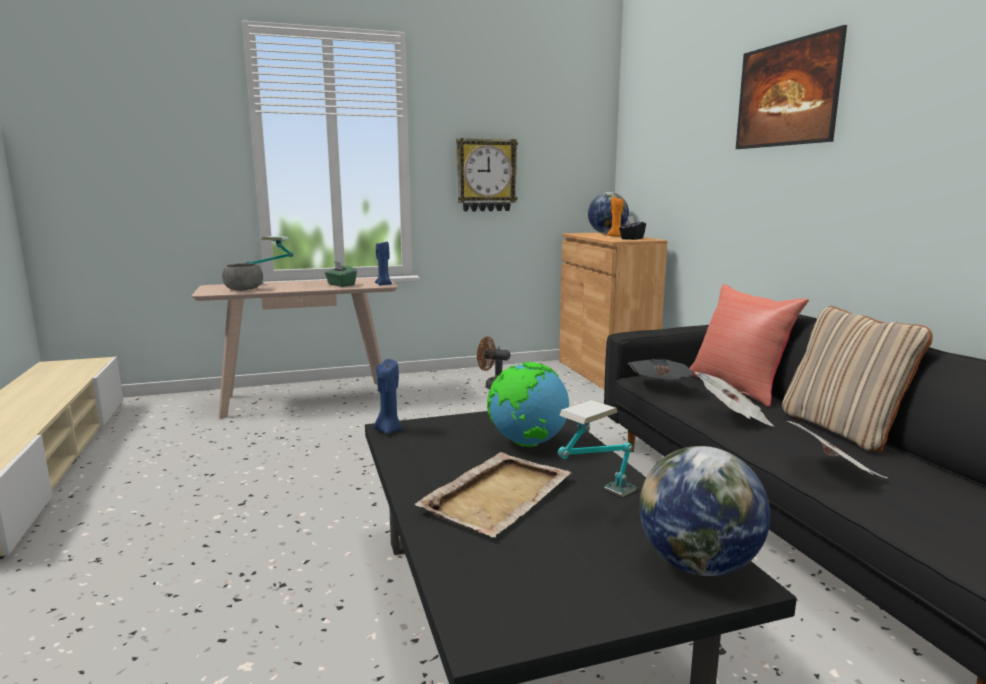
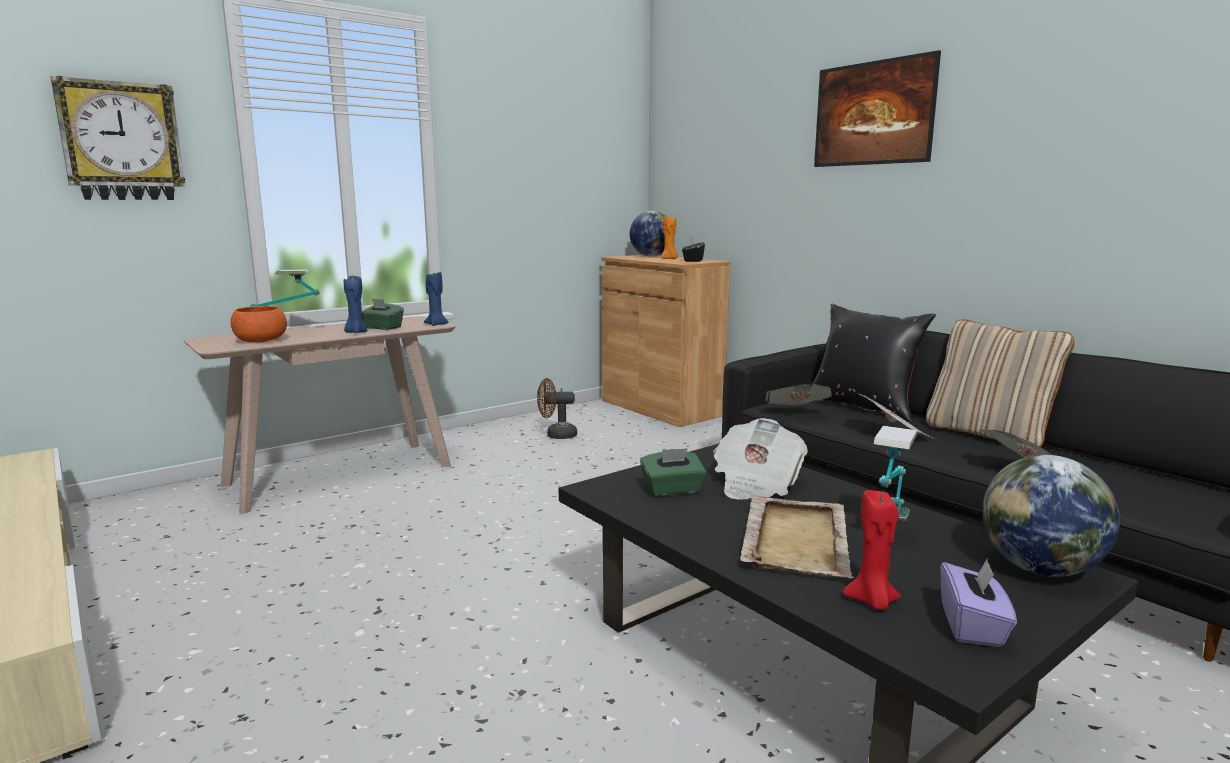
camera: 20 degrees left, 0 degrees up
(243, 289) = (260, 341): grey bowl -> orange bowl
(388, 430) = (595, 490): blue candle -> blue candle (356, 332)
(449, 439) = (672, 490): none -> green tissue box
(486, 175) = (520, 191): wall clock -> wall clock (121, 142)
(490, 561) = (872, 602): none -> red candle
(527, 443) = (755, 484): globe -> newspaper
(553, 602) = (972, 626): none -> purple tissue box
(738, 387) = (862, 406): red pillow -> black pillow

